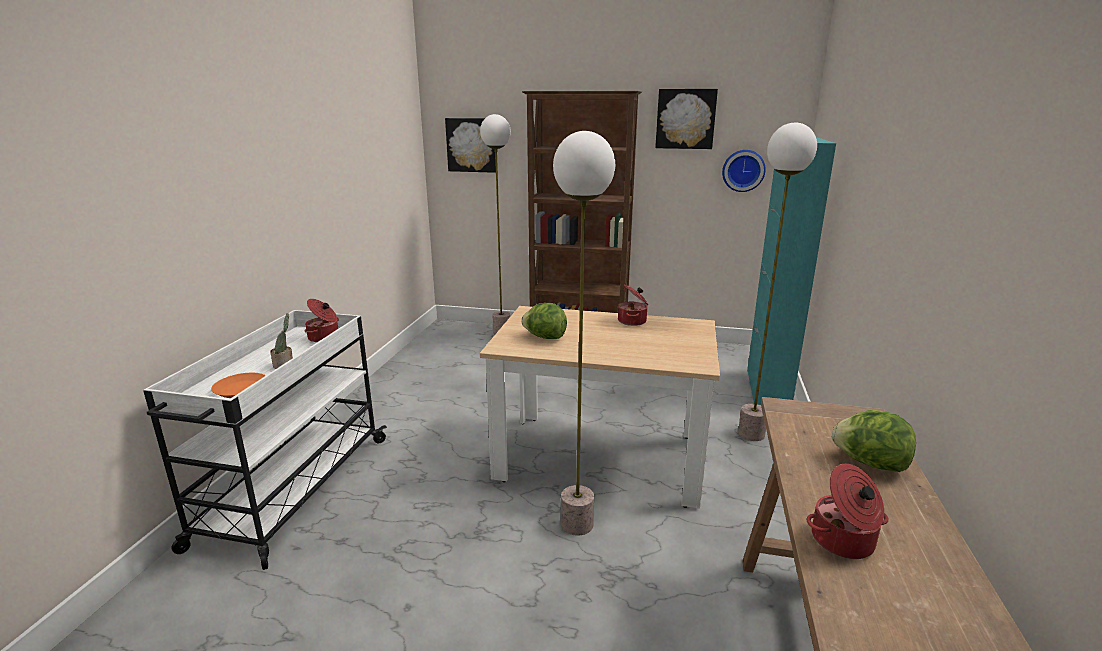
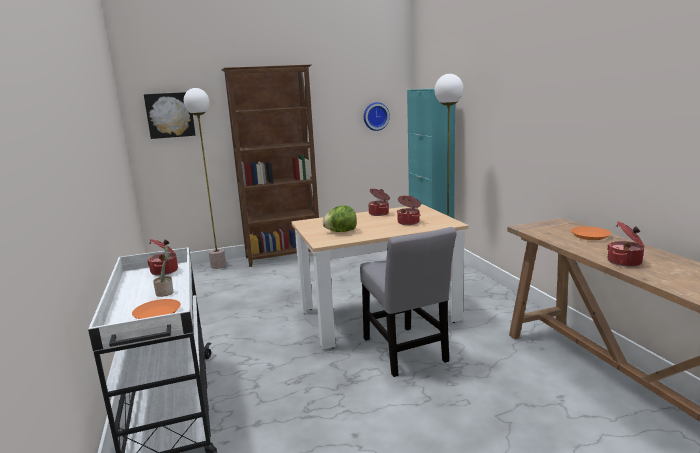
camera: 30 degrees left, 5 degrees down
(576, 524) = (405, 352): floor lamp -> grey chair
(646, 346) = (409, 222): none -> cooking pot
(685, 119) = (334, 84): picture -> none
(869, 463) = (590, 236): lettuce -> orange plate

